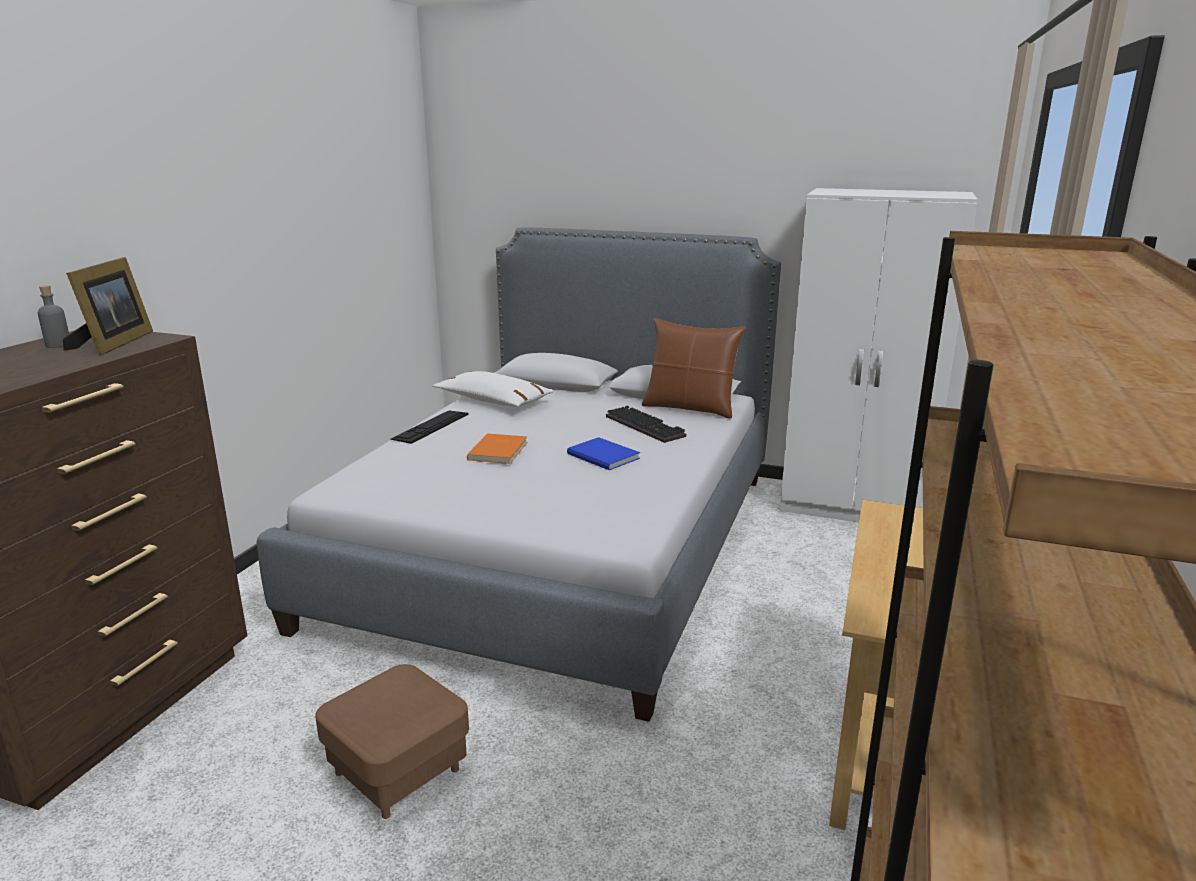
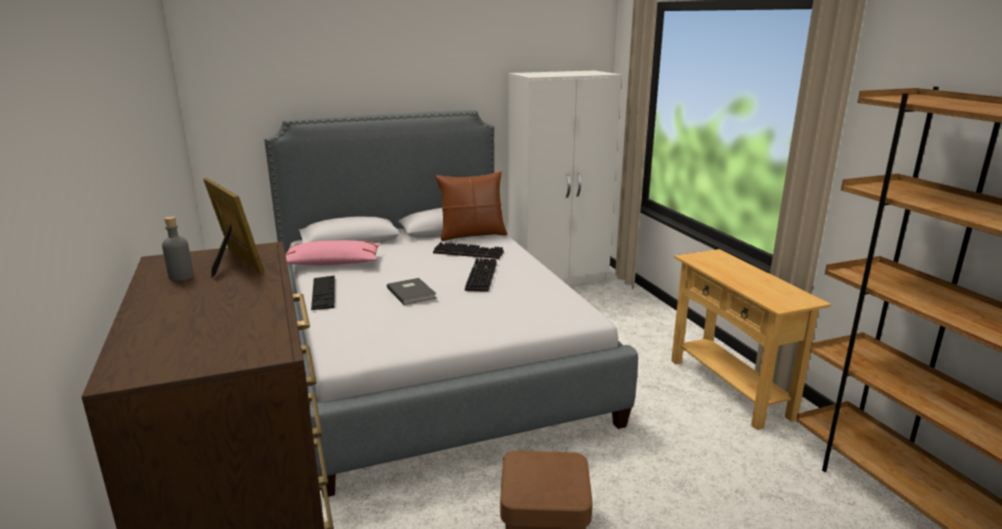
camera: 40 degrees left, 0 degrees up
(493, 401) = (332, 263): white pillow -> pink pillow
(500, 450) = (412, 292): orange book -> grey book
(604, 455) = (480, 276): blue book -> keyboard

